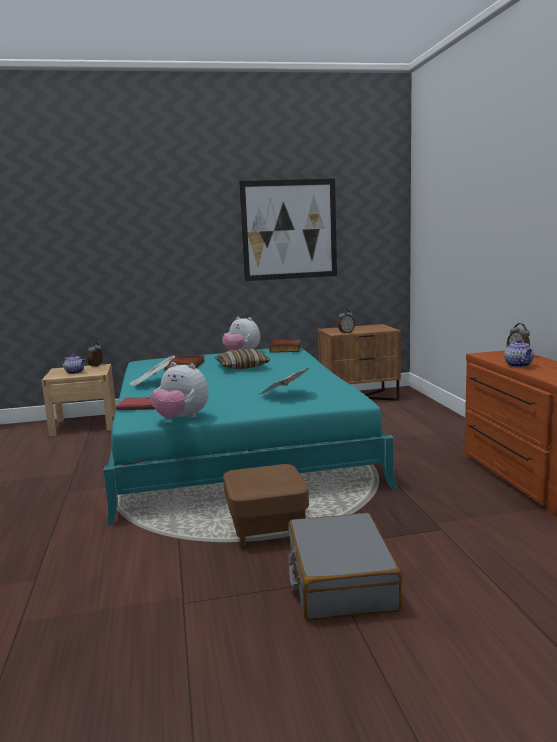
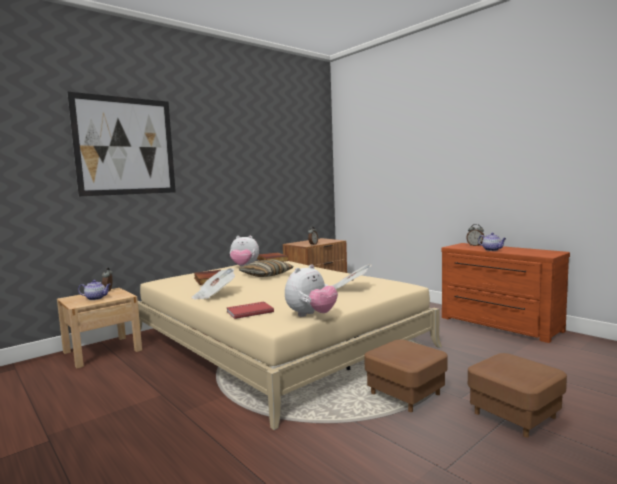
camera: 30 degrees left, 5 degrees down
(181, 418) = (311, 315): plush toy -> plush toy turned 45 degrees counterclockwise
(234, 444) = (276, 340): turquoise bed -> beige bed
(289, 230) = (260, 167): picture -> picture (125, 146)
(340, 581) = (514, 415): grey suitcase -> brown ottoman

